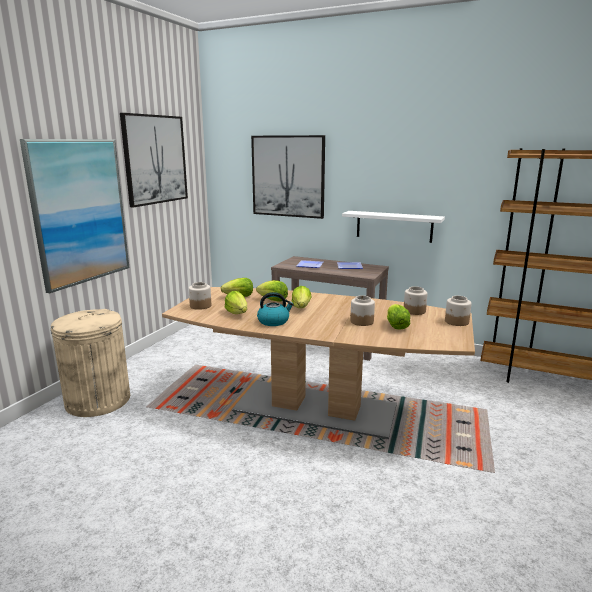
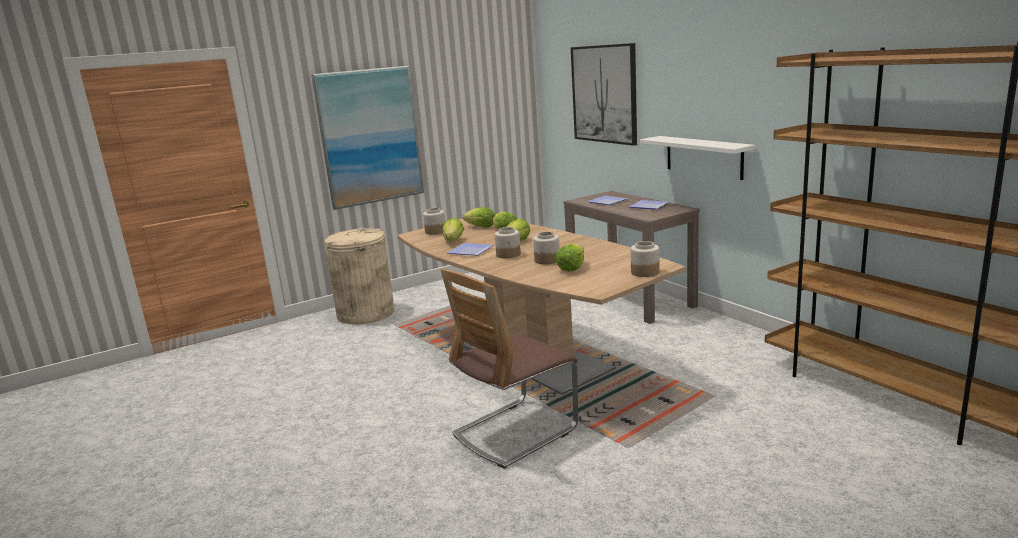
camera: 35 degrees right, 0 degrees up
(155, 159) = (463, 81): picture -> none
(274, 321) = (470, 251): kettle -> plate
(397, 488) = (515, 432): none -> chair
(414, 311) = (622, 257): jar -> jar (508, 254)

